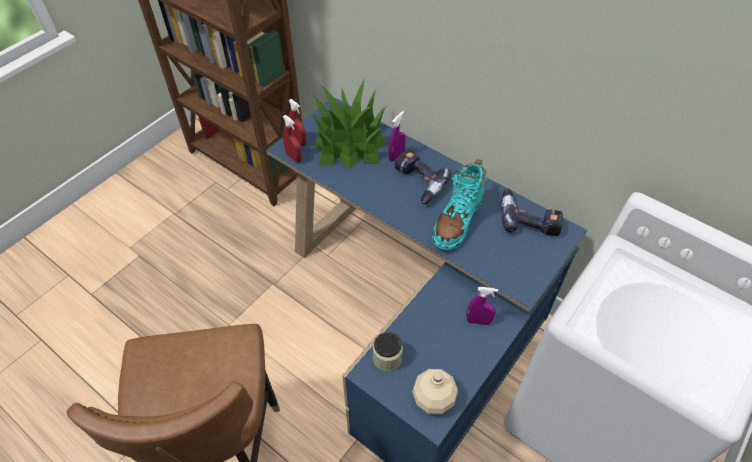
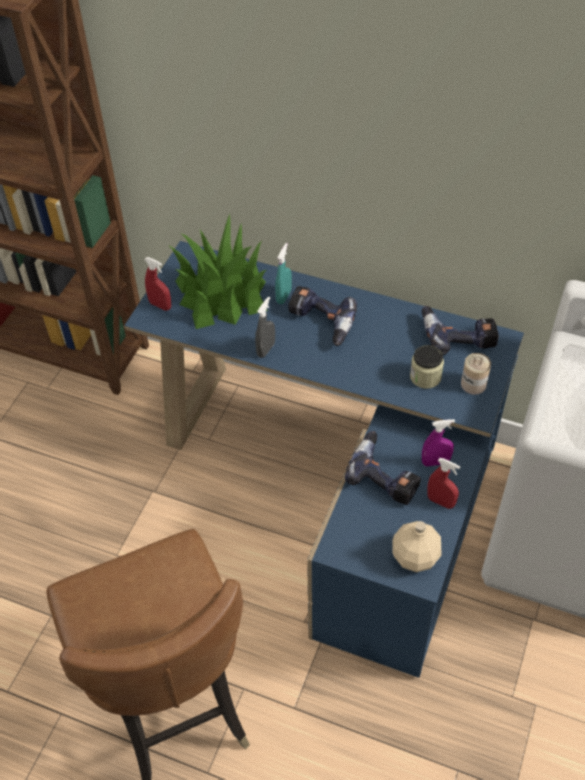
camera: 15 degrees left, 0 degrees up
(294, 157) = (162, 326): red spray bottle -> red spray bottle (440, 501)
(366, 193) = (266, 349): none -> grey spray bottle
(387, 358) = (350, 528): jar -> jar (425, 377)
(396, 155) = (284, 296): purple spray bottle -> turquoise spray bottle
(432, 320) = (385, 474): none -> power drill
(457, 221) = (380, 356): turquoise boot -> none
(529, 263) = (473, 384): none -> can

